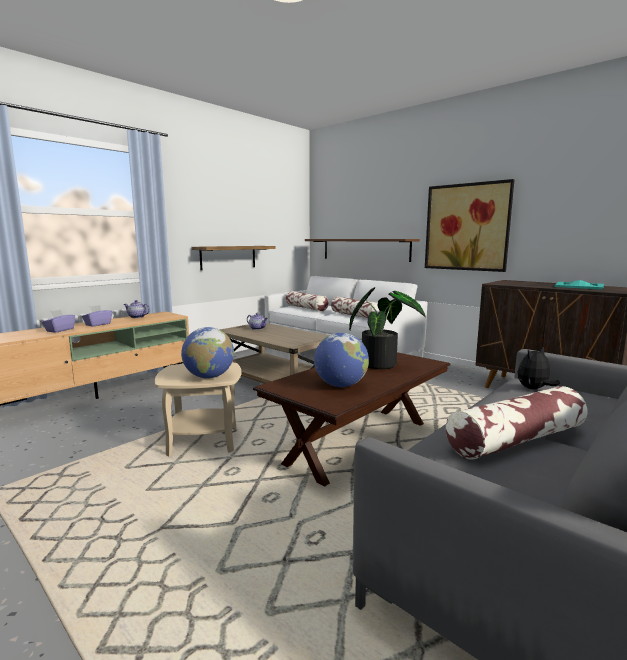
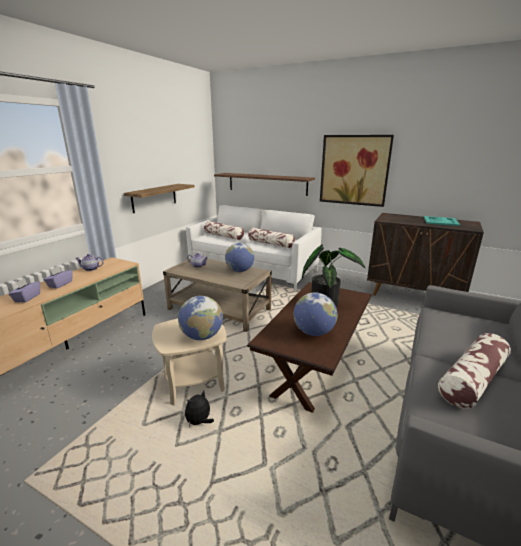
camera: 15 degrees left, 10 degrees up
(300, 335) = (240, 271): none -> globe
(534, 389) = (448, 320): plush toy -> plush toy (199, 422)

